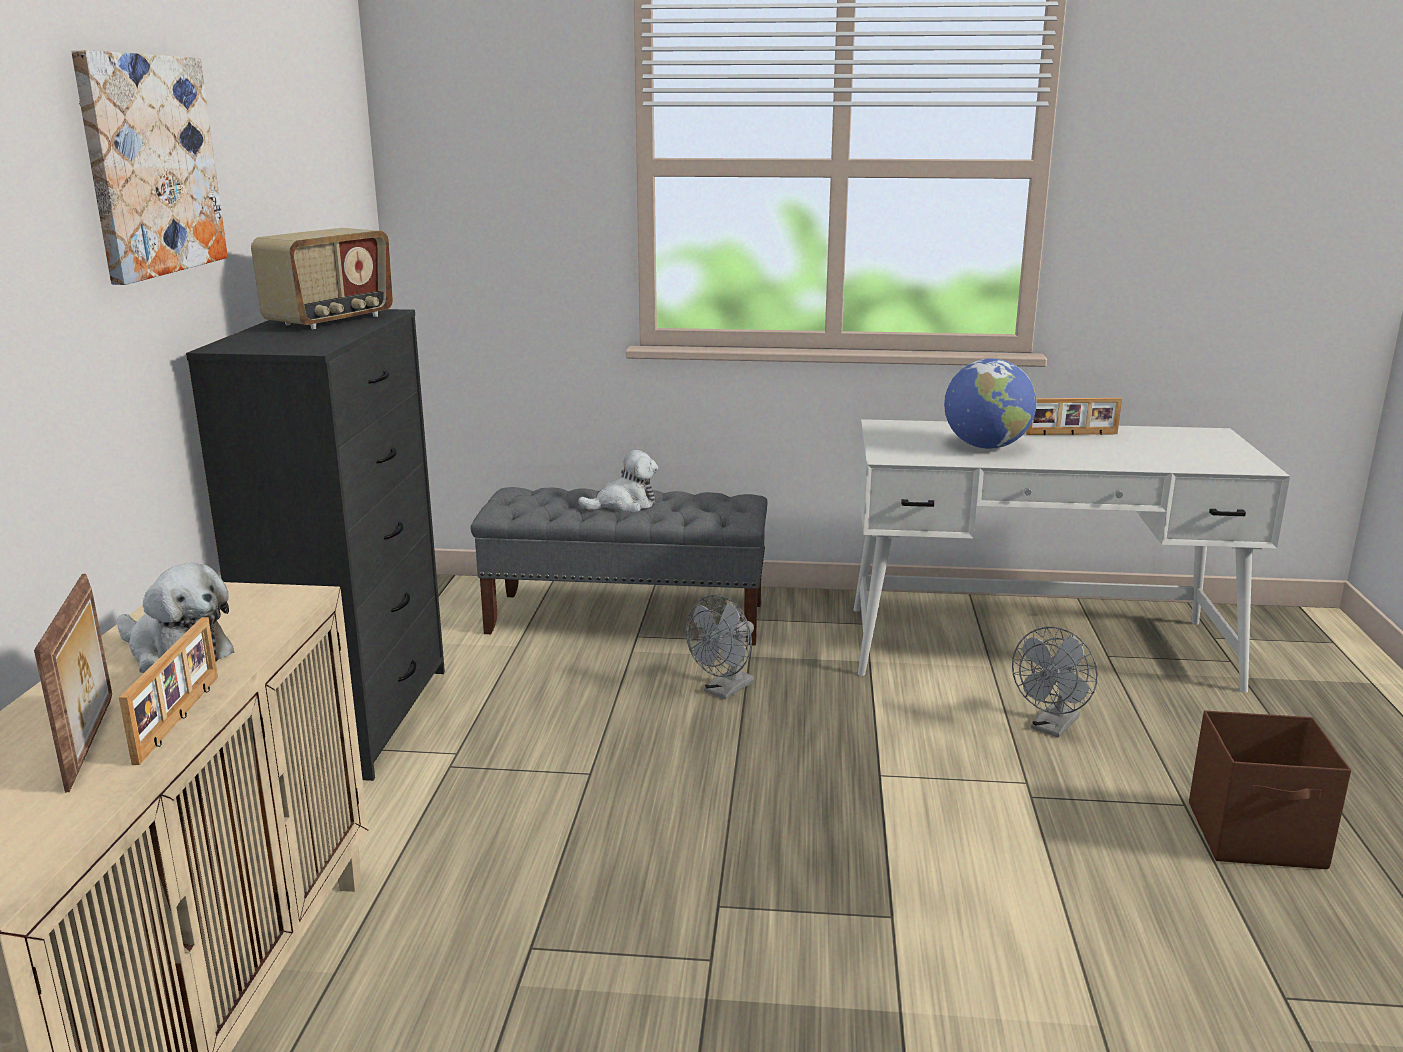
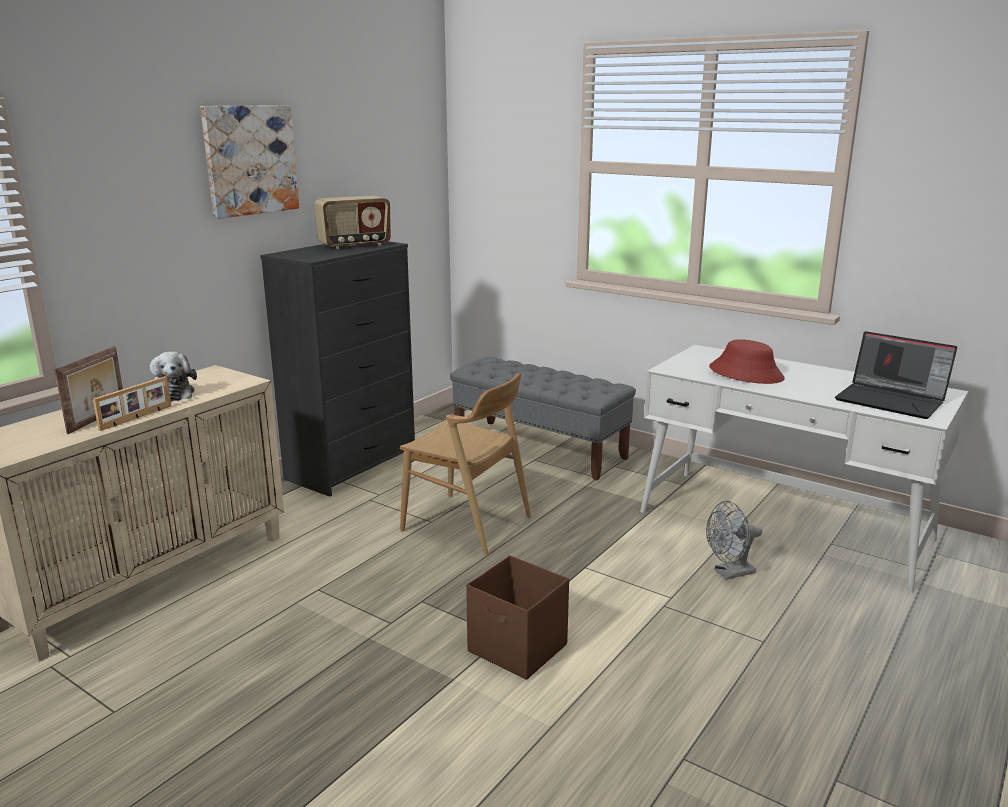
camera: 30 degrees right, 0 degrees up
(624, 504) = (540, 377): plush toy -> none
(649, 761) = (467, 524): none -> brown chair
(724, 691) = (549, 500): grey fan -> none
(986, 447) = (746, 373): globe -> red hat
(1072, 434) = (826, 375): picture frame -> none
(1186, 452) = (892, 400): none -> laptop
(1257, 836) = (791, 675): brown storage box -> brown storage box (518, 649)

